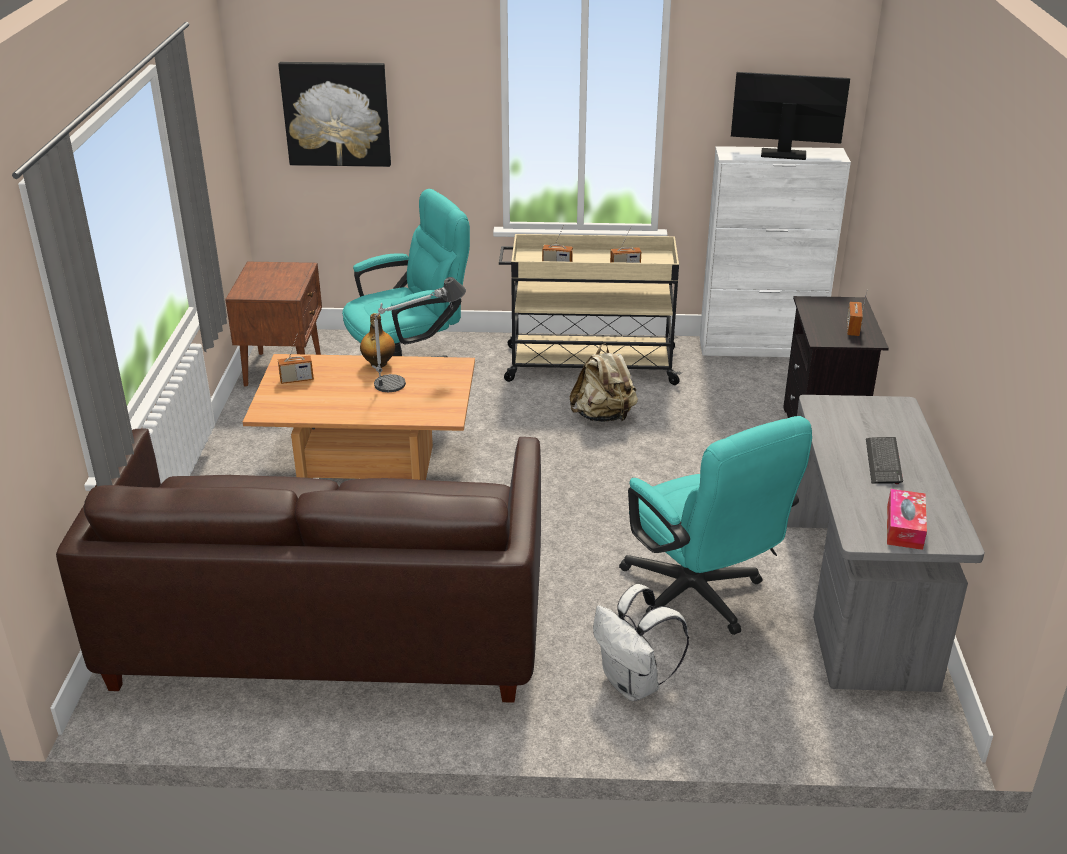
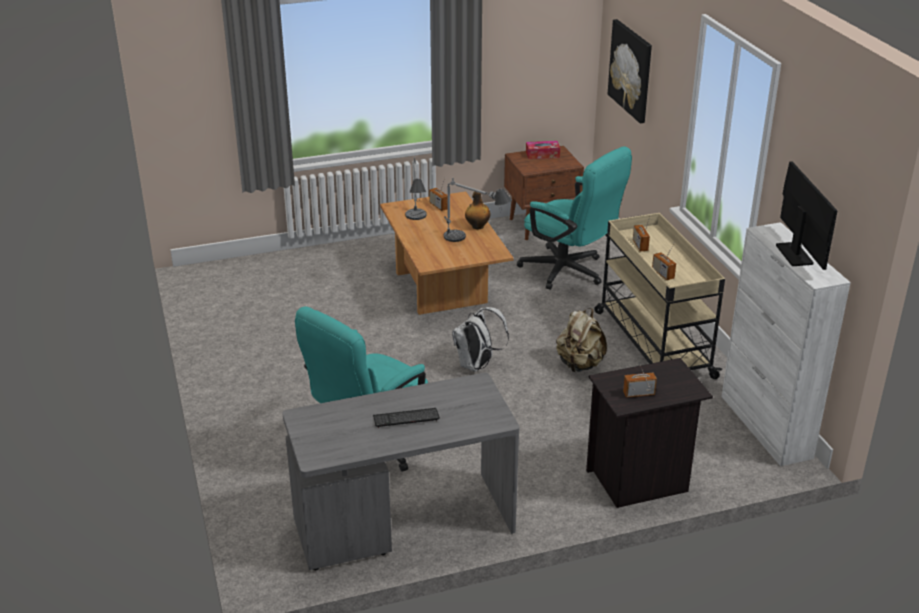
camera: 70 degrees right, 0 degrees up
(328, 628) = (280, 315): brown sofa -> none
(335, 405) = (416, 225): none -> table lamp
(634, 684) = (272, 433): white backpack -> white backpack (477, 365)
(904, 527) = (321, 433): tissue box -> tissue box (542, 154)

